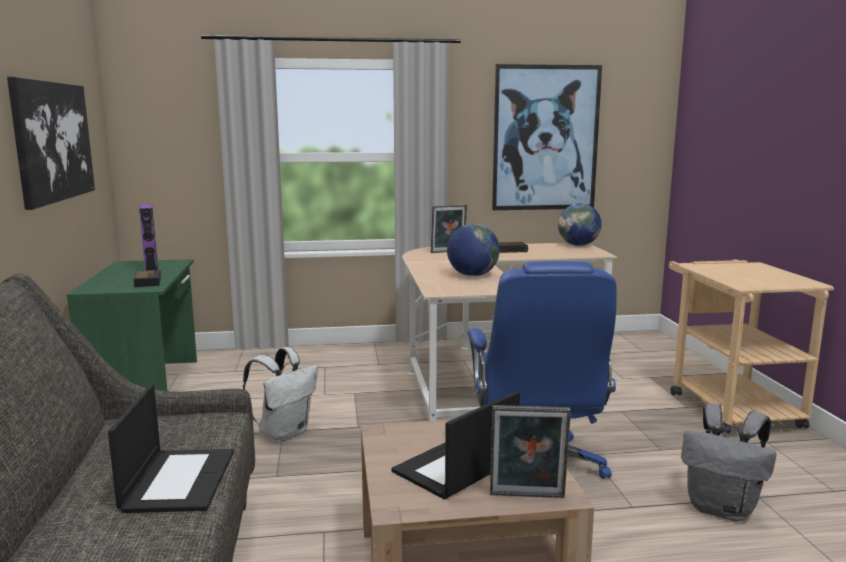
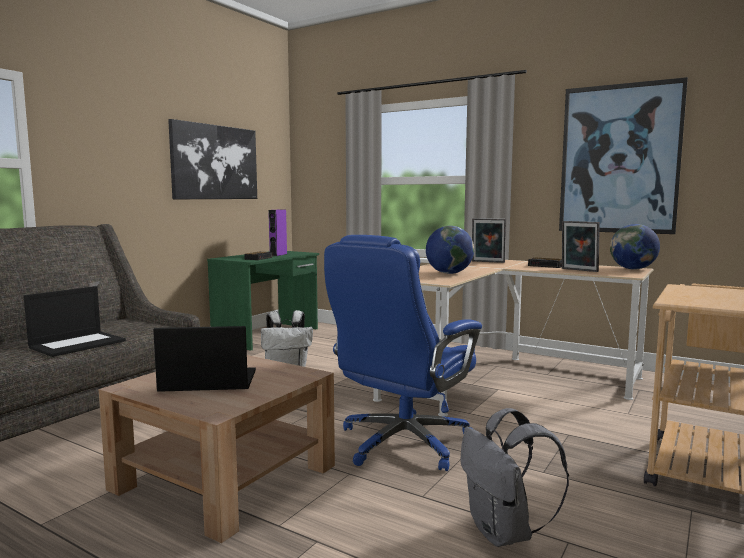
camera: 40 degrees right, 5 degrees down
(527, 497) = (197, 406): picture frame -> picture frame (578, 270)

